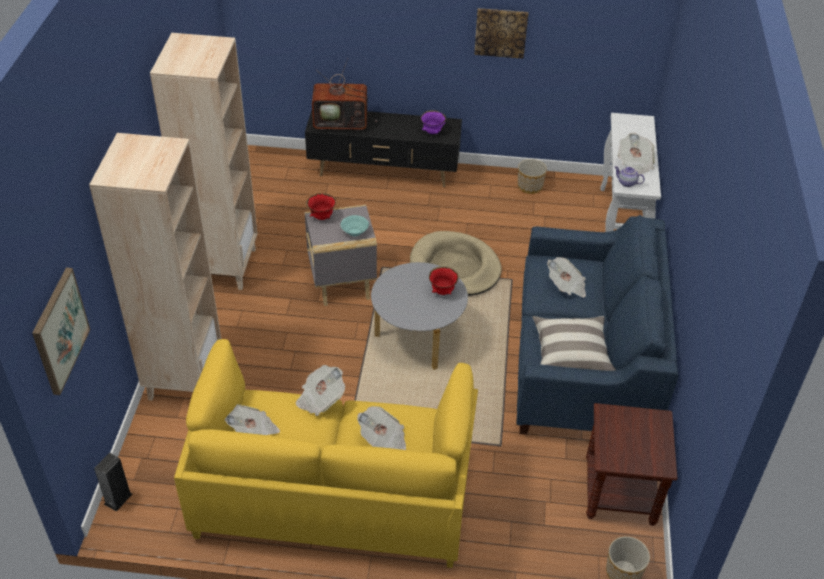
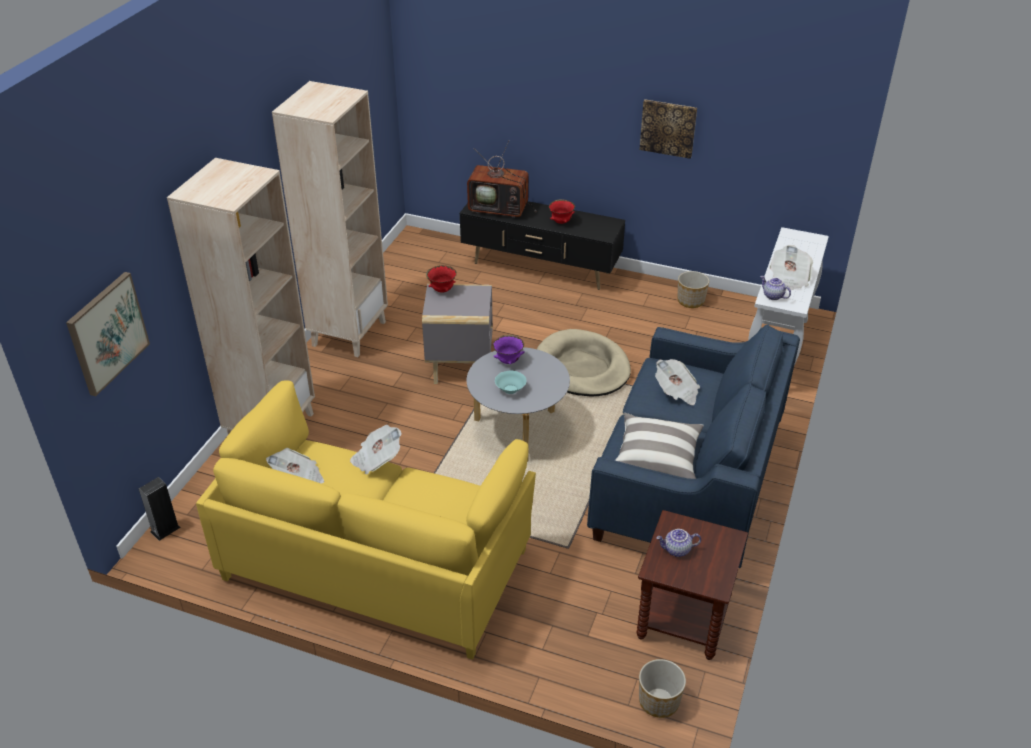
camera: 15 degrees right, 5 degrees down
(355, 232) = (470, 308): turquoise bowl -> turquoise bowl (511, 389)
(383, 439) = (425, 508): newspaper -> none
(432, 132) = (590, 228): purple bowl -> purple bowl (508, 361)
(443, 291) = (544, 378): red bowl -> red bowl (561, 222)
(619, 439) = (677, 550): none -> teapot

